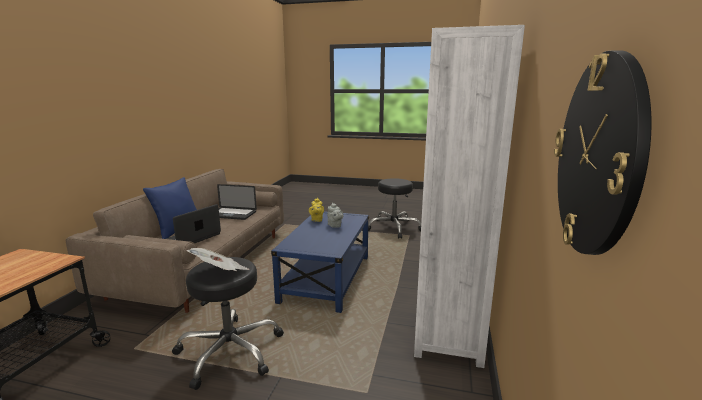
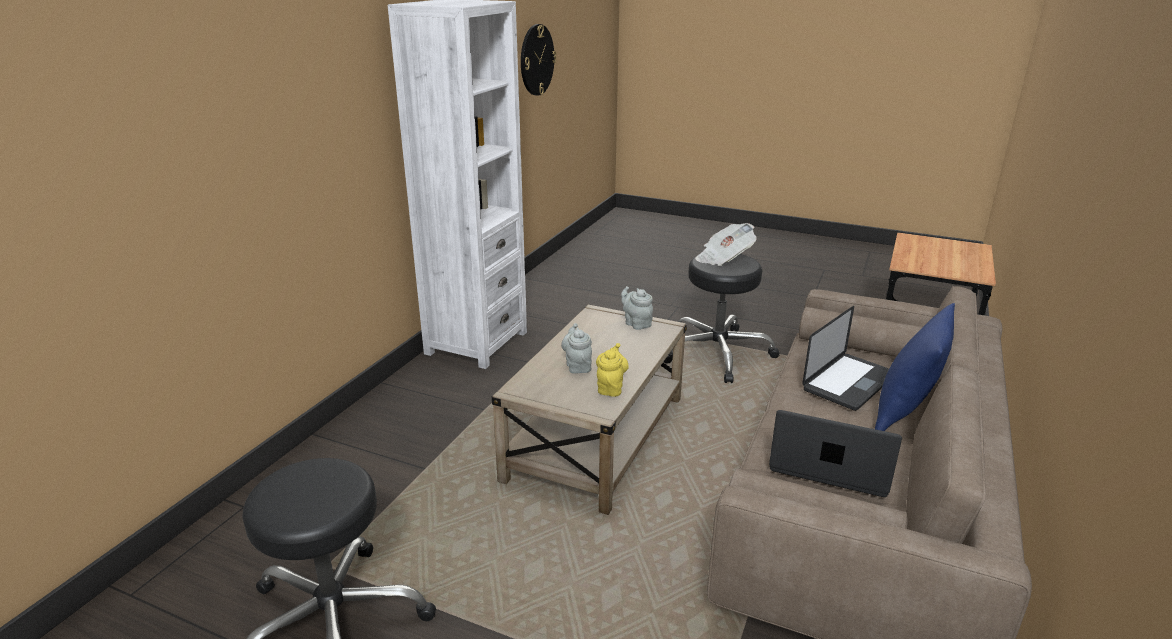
camera: 170 degrees left, 10 degrees up
(304, 247) = (636, 323): none -> grey teapot
(327, 278) = (596, 438): blue coffee table -> beige coffee table

